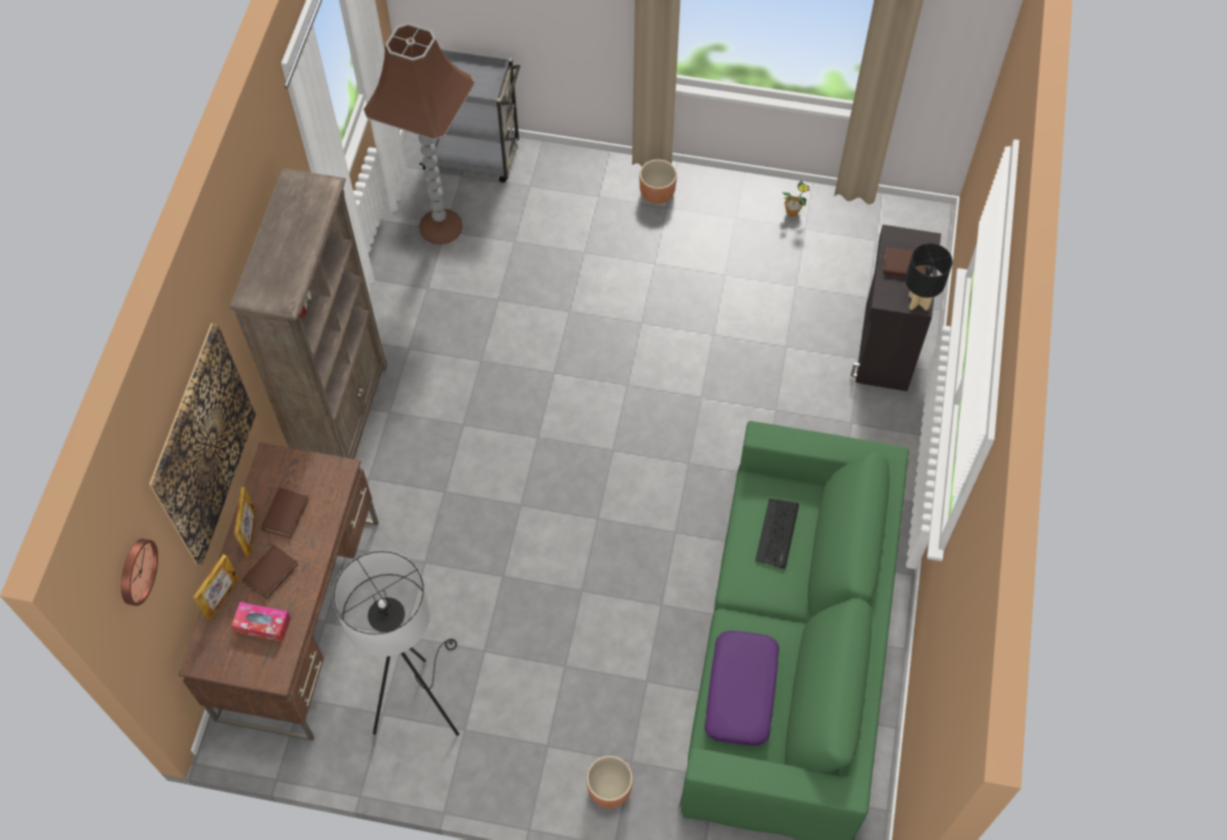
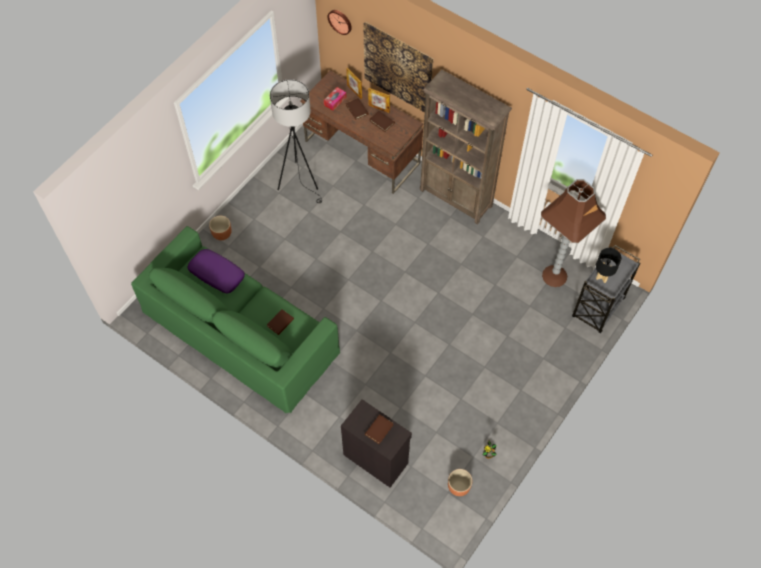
camera: 115 degrees right, 0 degrees up
(657, 194) = (532, 389): brown planter -> brown planter (458, 487)
(777, 533) = (280, 323): keyboard -> brown book
(918, 301) = (353, 424): black table lamp -> black table lamp (602, 277)

